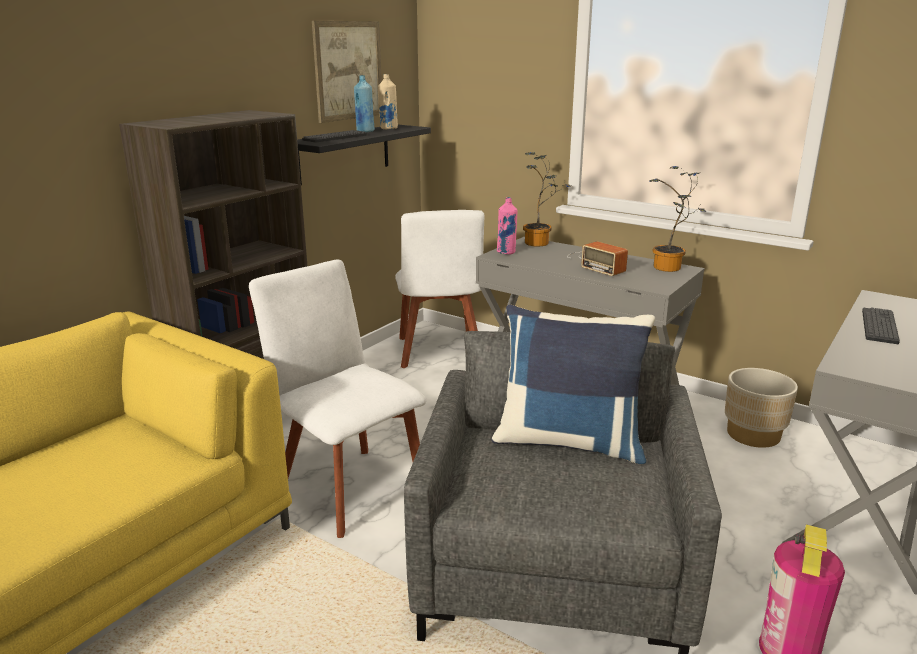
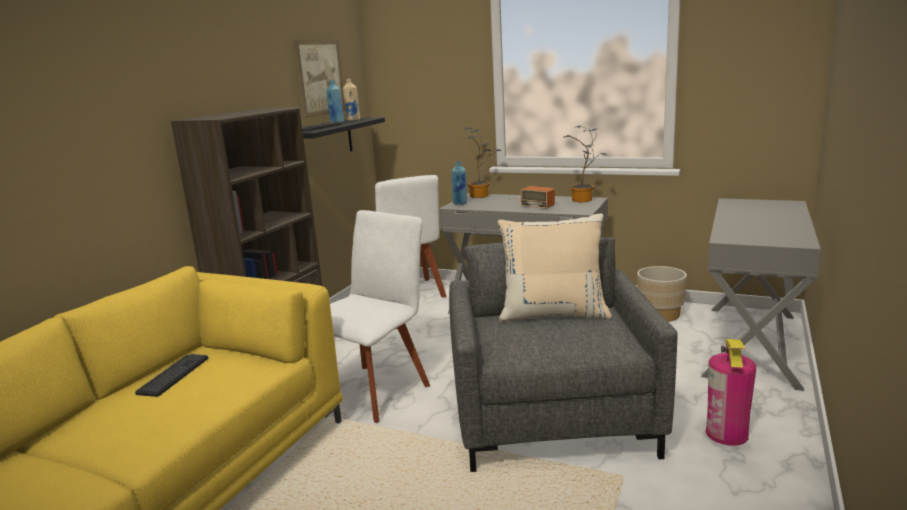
camera: 10 degrees left, 5 degrees down
(347, 487) = (375, 389): white chair -> white chair turned 90 degrees clockwise
(506, 252) = (460, 203): pink bottle -> blue bottle
(569, 441) = (553, 313): blue pillow -> beige pillow
(879, 326) = (738, 216): keyboard -> keyboard (173, 375)

